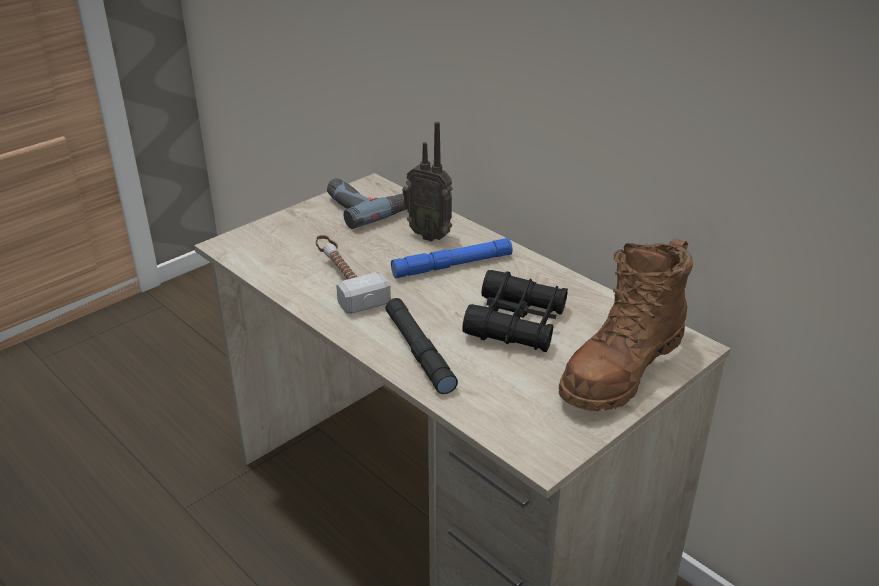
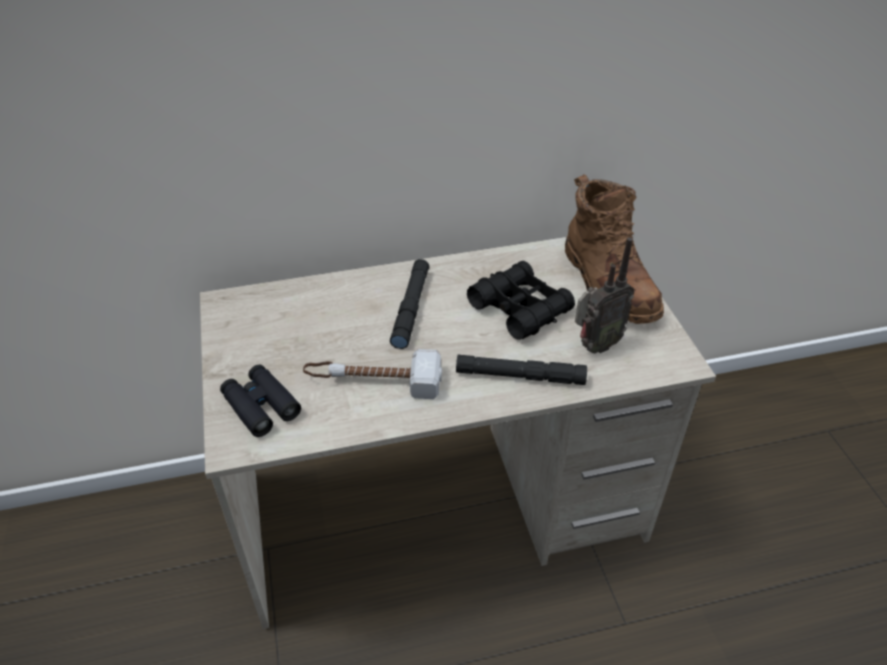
camera: 60 degrees left, 10 degrees up
(275, 240) = (261, 406): none -> black binoculars
(366, 207) = (261, 321): power drill -> none
(430, 235) = (350, 301): radio -> radio (594, 345)
(452, 265) = (411, 308): blue flashlight -> black flashlight

